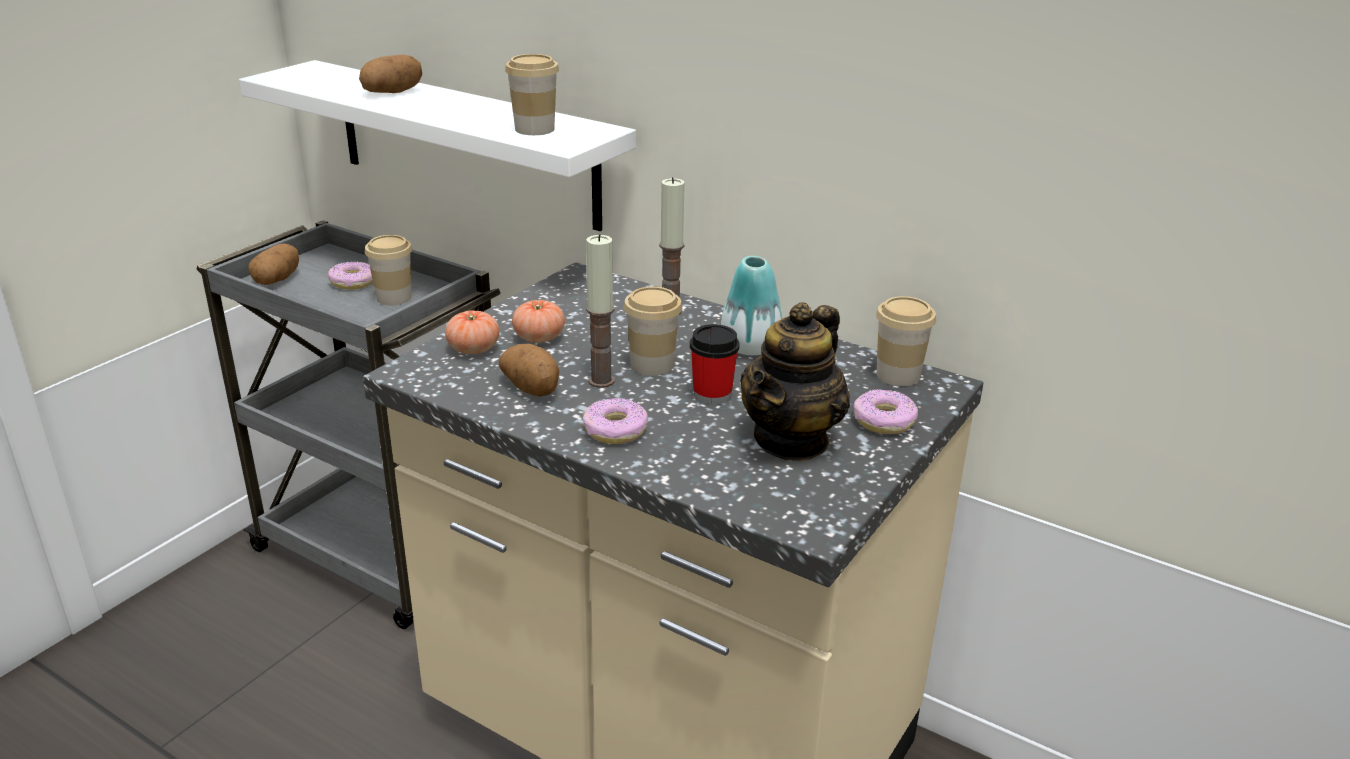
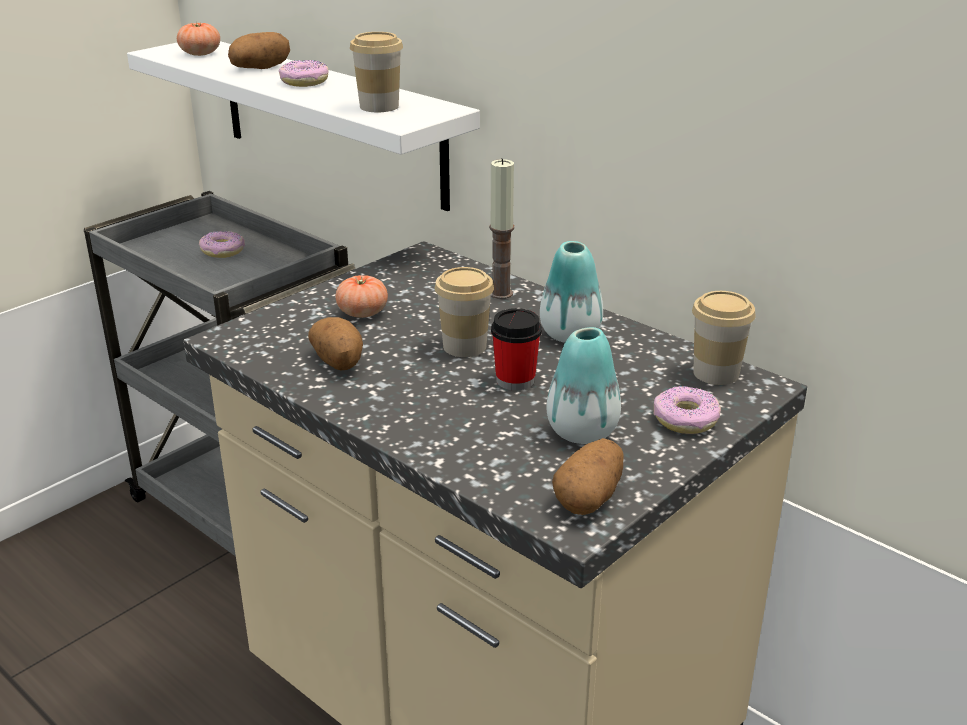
camera: 10 degrees right, 0 degrees up
(277, 280) = (154, 245): potato -> potato (589, 498)
(394, 298) = (256, 267): cup -> none
(473, 349) = (296, 320): tomato -> tomato (200, 54)
(601, 381) = (408, 359): candle -> none
(615, 430) = (405, 409): donut -> donut (304, 81)
(792, 440) = (582, 432): teapot -> vase

